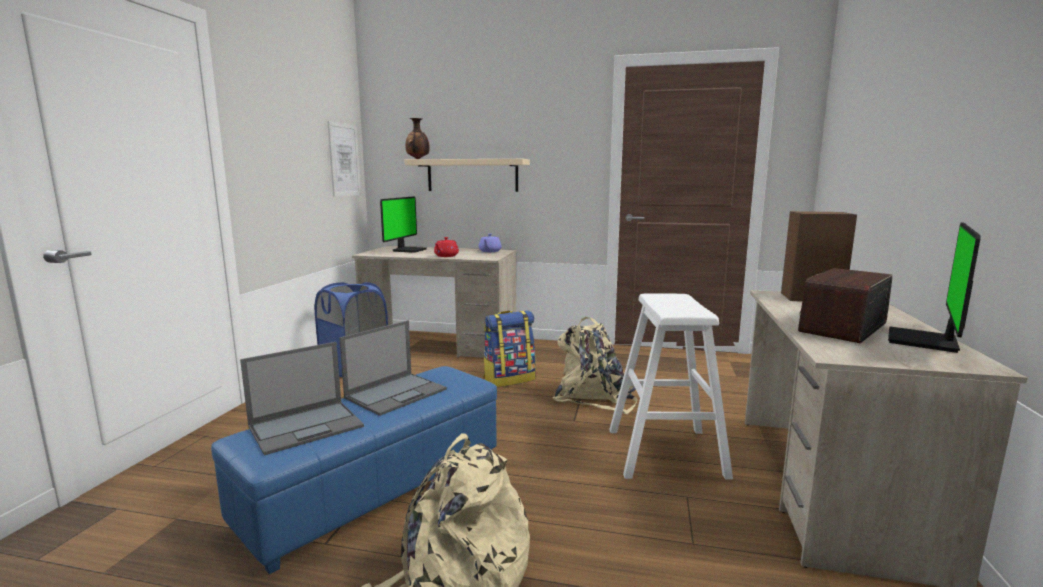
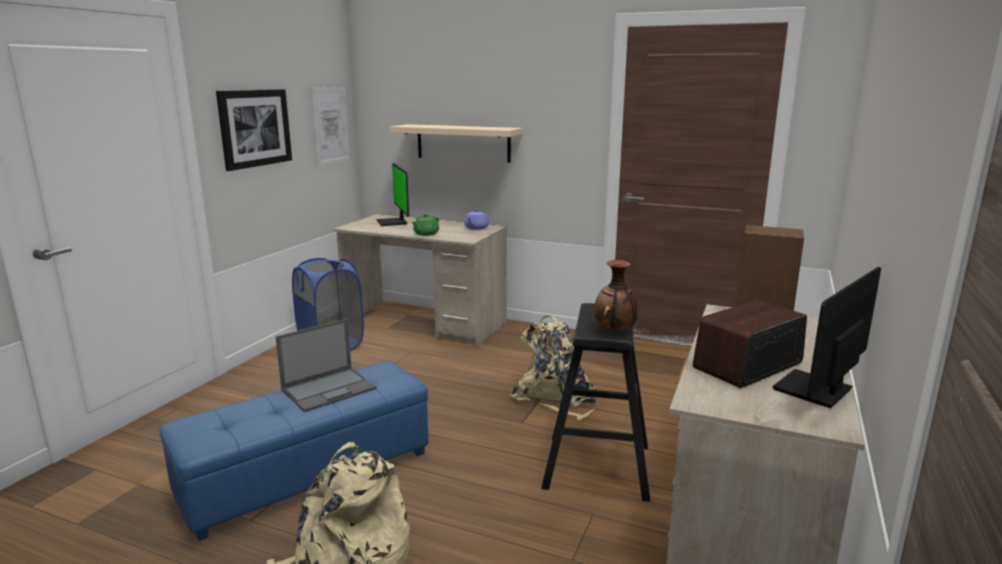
camera: 10 degrees right, 5 degrees up
(279, 151) = (254, 128): none -> picture
(307, 426) = (239, 417): laptop -> none
(408, 250) = (393, 222): monitor -> monitor turned 135 degrees clockwise
(418, 159) = (405, 125): vase -> vase (615, 331)
(446, 256) = (425, 234): red teapot -> green teapot
(509, 379) = (478, 369): backpack -> none
(665, 452) = (597, 466): white stool -> black stool

